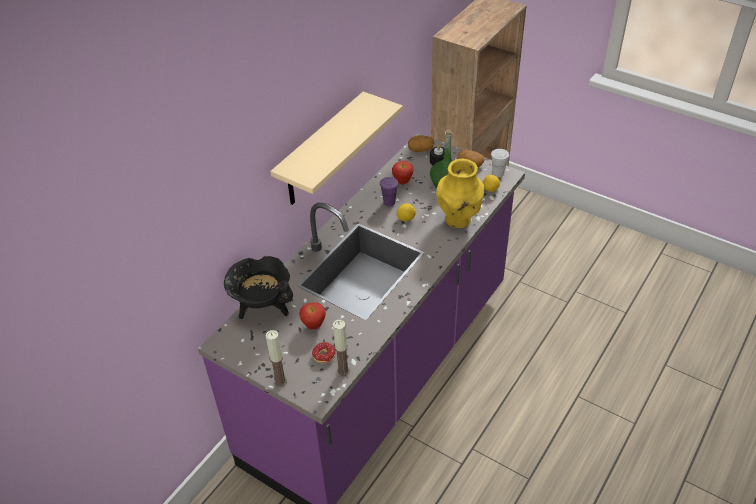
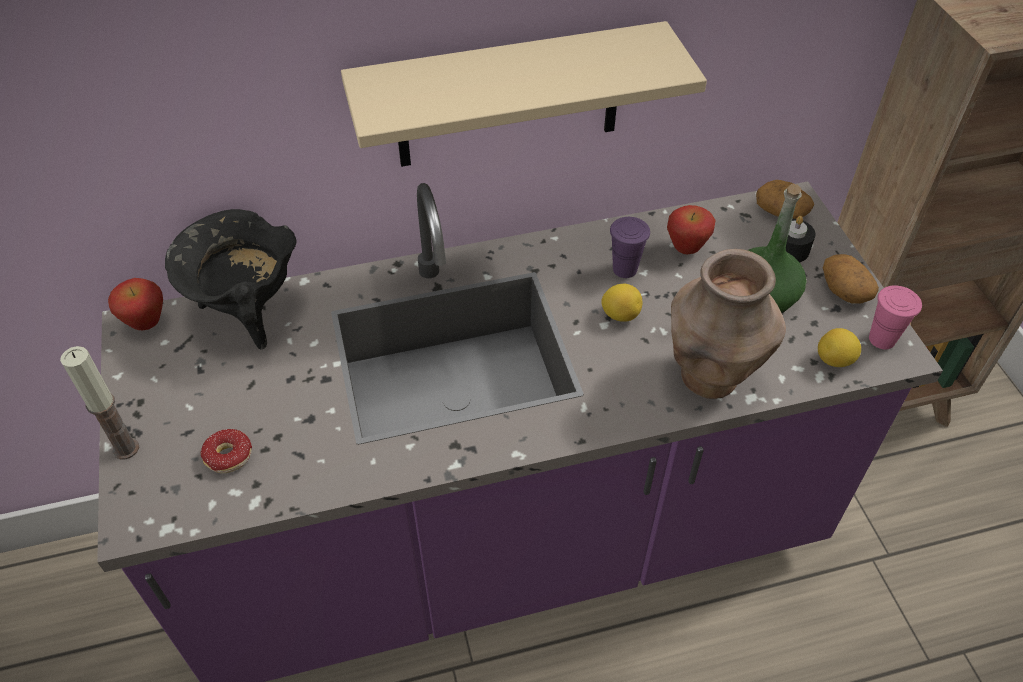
camera: 40 degrees right, 5 degrees up
(314, 326) = (275, 394): apple -> apple (146, 324)
(343, 371) = (221, 506): candle -> none
(458, 220) = (709, 377): yellow vase -> brown vase
(498, 173) = (882, 339): white cup -> pink cup

